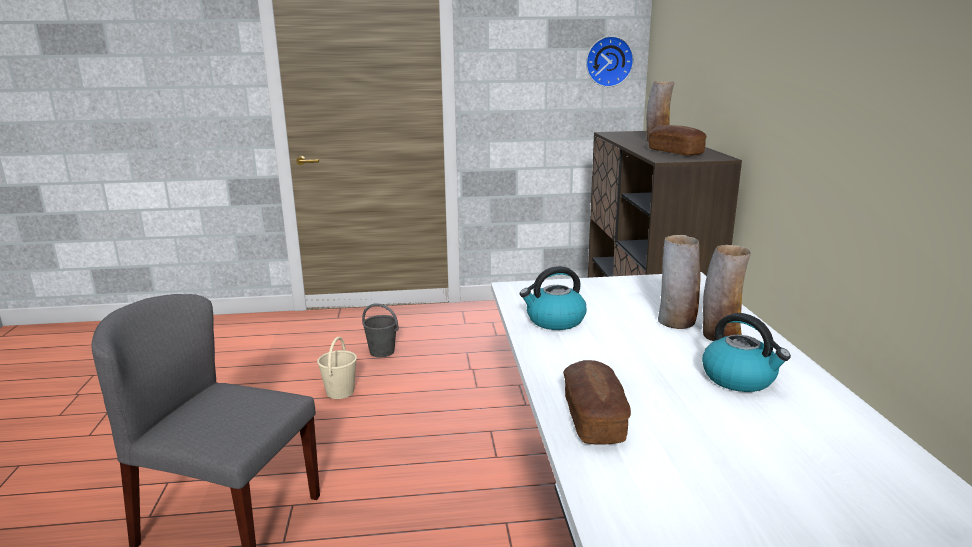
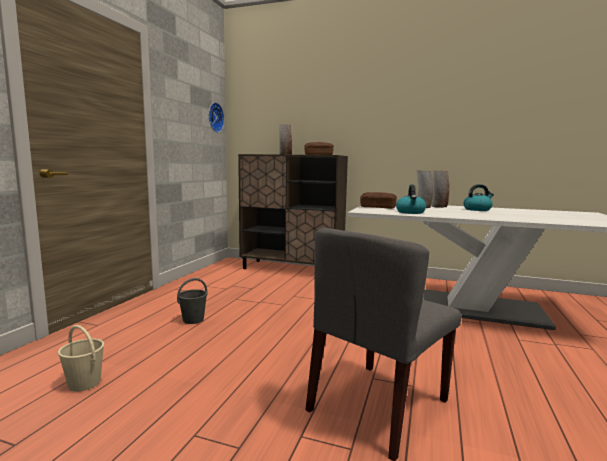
camera: 65 degrees left, 10 degrees down
(340, 392) = (235, 342): beige bucket -> beige bucket (84, 383)
(593, 418) = (510, 218): bread -> bread (378, 207)

